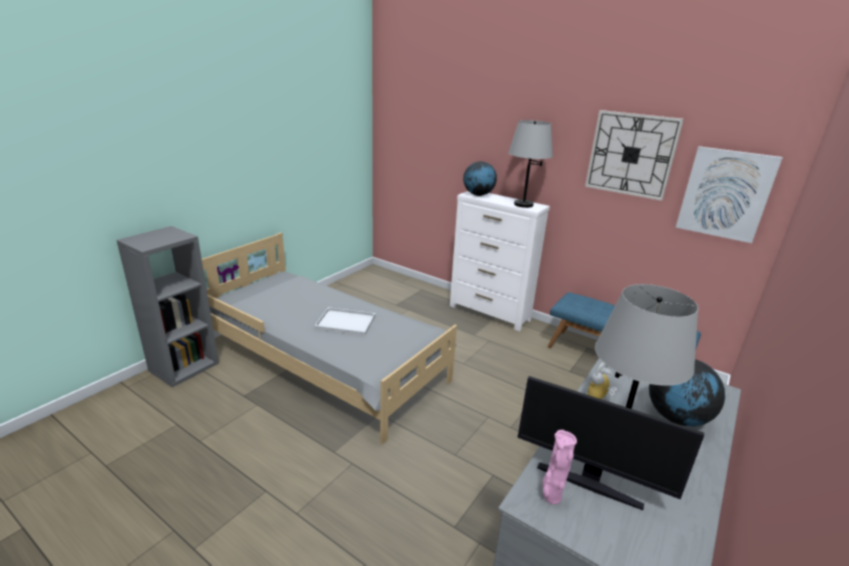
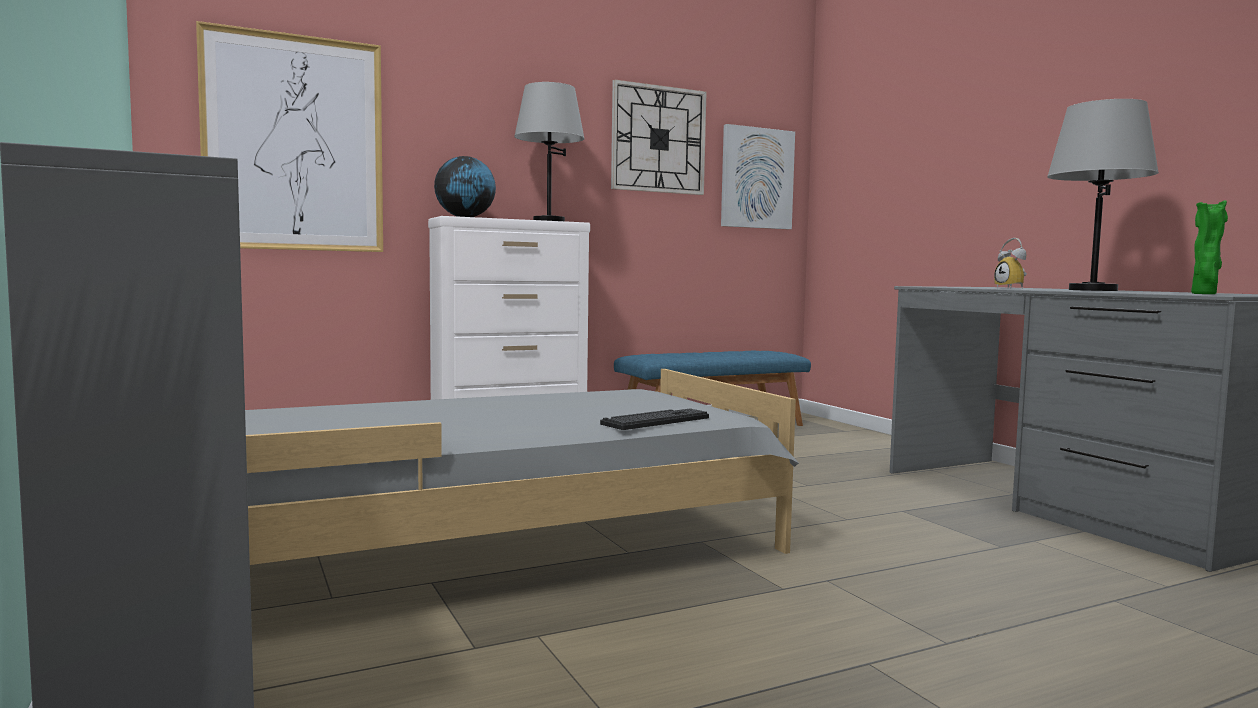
camera: 60 degrees left, 20 degrees down
(344, 356) = (656, 421): none -> keyboard
(347, 322) = (530, 408): white tray -> none
(422, 144) = (294, 143): none -> picture
(551, 497) = (1204, 294): pink vase -> green vase
(589, 483) = (1172, 292): monitor -> none
(677, 417) = (1049, 288): globe -> none

